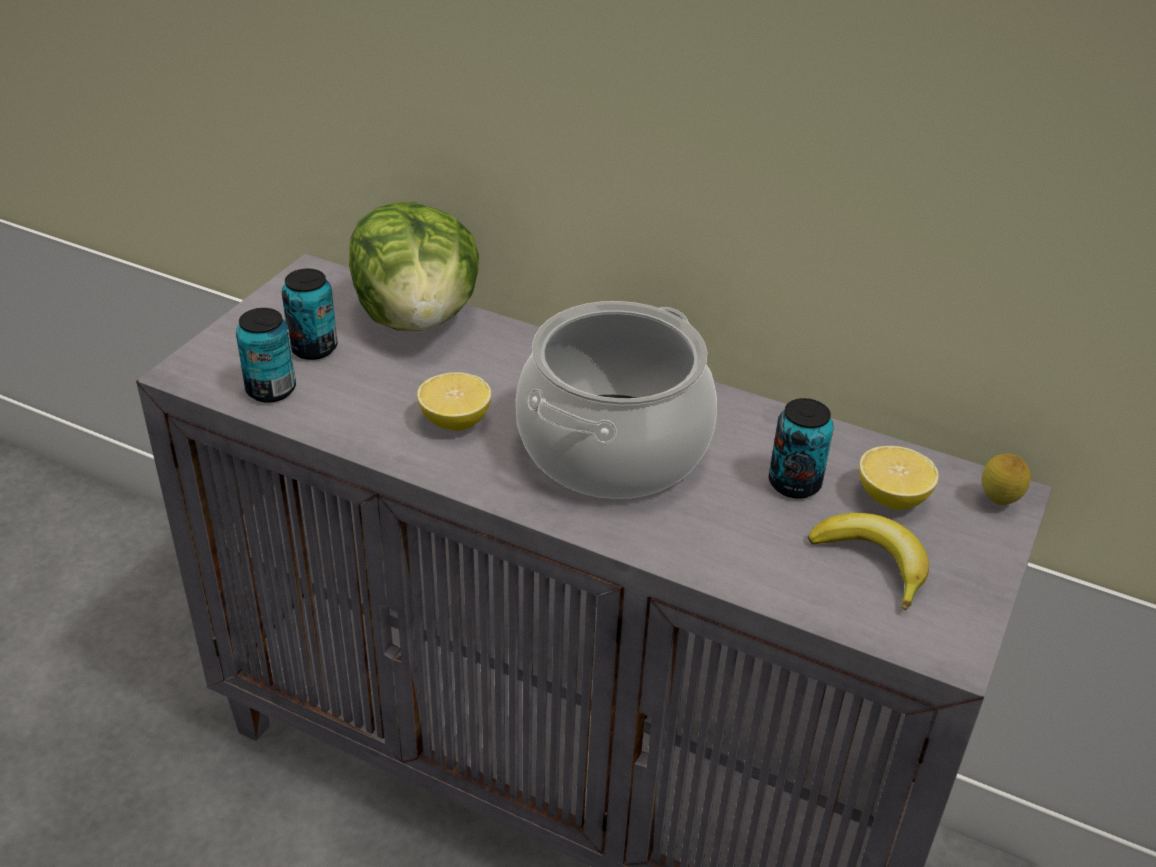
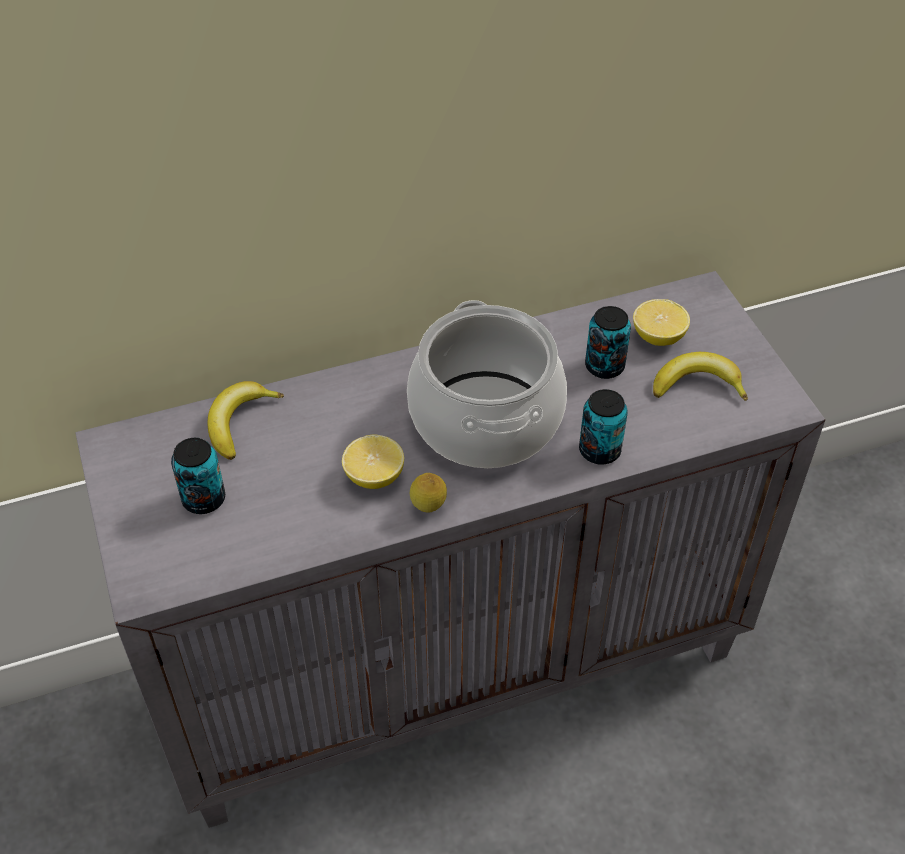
camera: 45 degrees left, 10 degrees up
(271, 390) = (224, 552): can -> can (599, 450)
(418, 318) = (239, 422): lettuce -> banana
(997, 503) = (705, 300): lemon -> lemon (428, 509)

